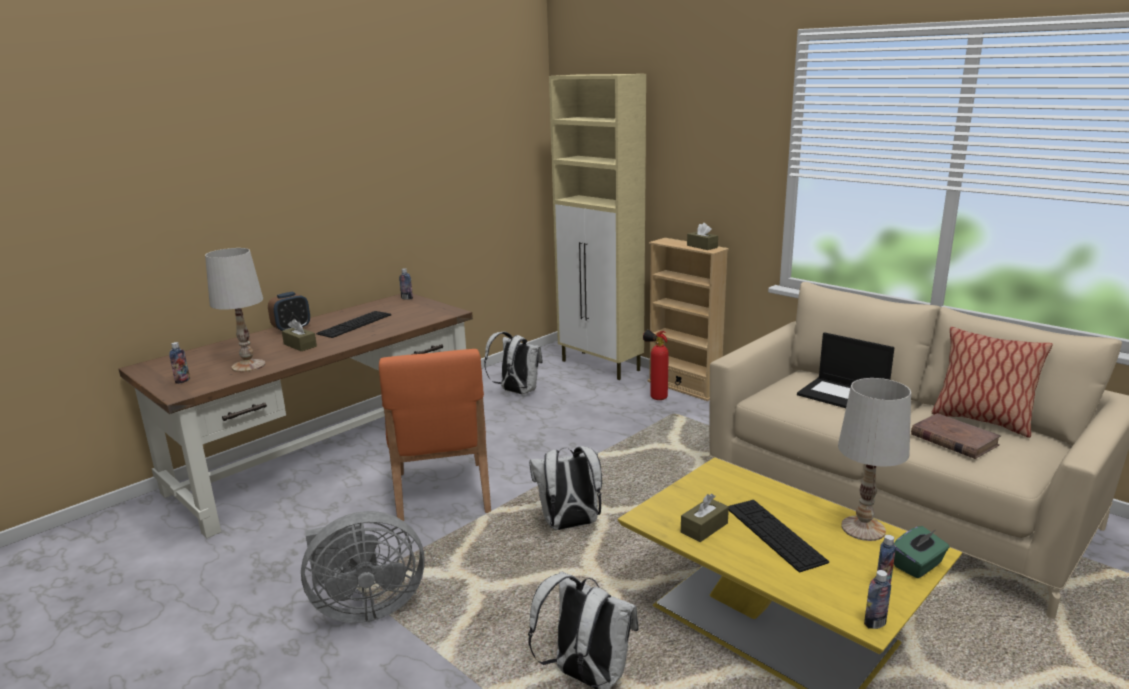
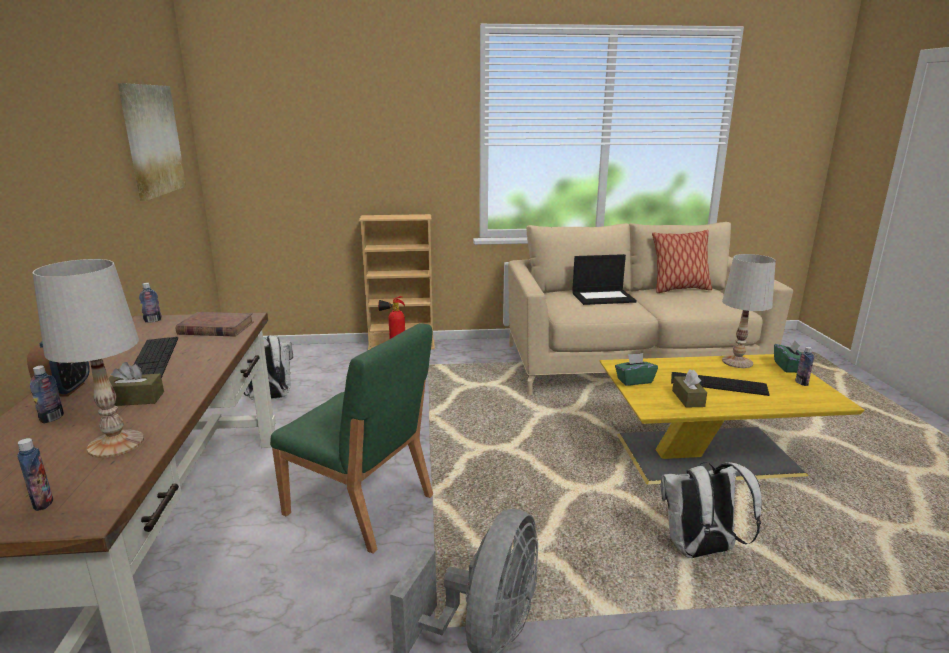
camera: 50 degrees left, 0 degrees up
(441, 493) = (360, 506): orange chair -> green chair
(476, 152) = (152, 140): none -> picture
(569, 525) = (506, 469): white backpack -> none
(601, 366) = (308, 353): beige cabinet -> none
(696, 489) = (634, 381): none -> green tissue box
(702, 246) = (411, 216): brown tissue box -> none
(875, 623) = (838, 400): bottle -> bottle (52, 418)
(953, 439) = (693, 301): brown book -> brown book (215, 328)

